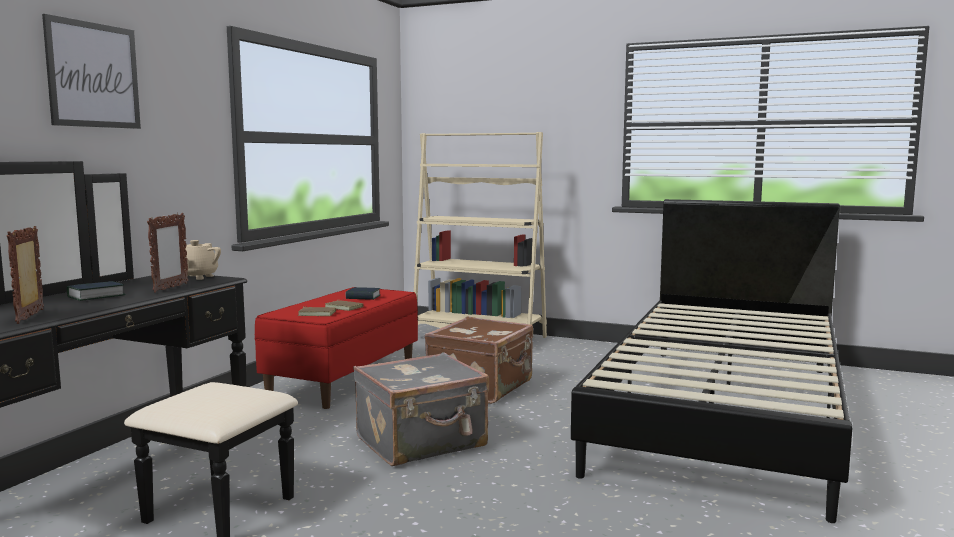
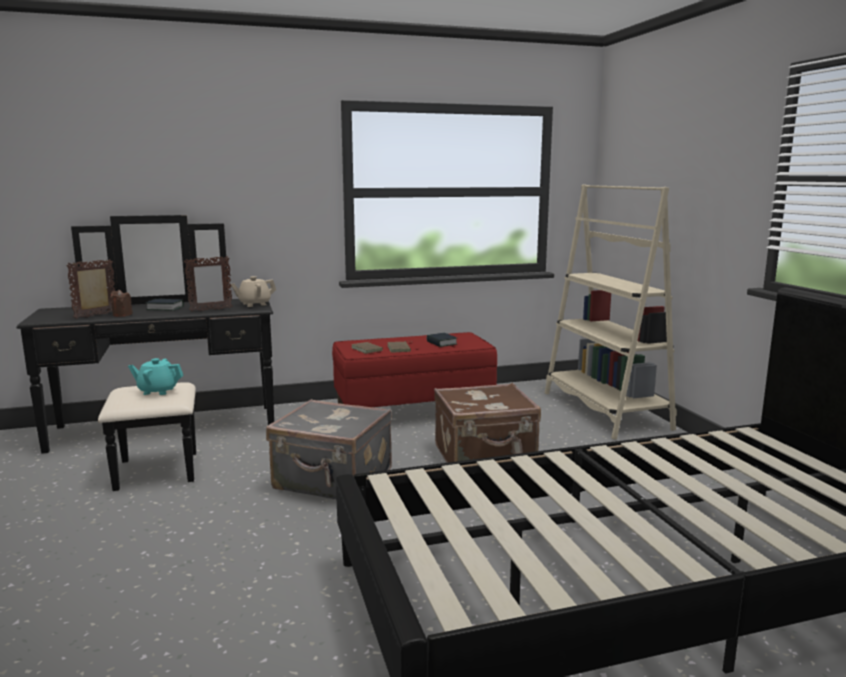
camera: 50 degrees right, 5 degrees up
(70, 309) = (122, 315): none -> brown candle
(93, 75) = (203, 153): picture -> none
(223, 393) = (158, 391): none -> turquoise teapot

